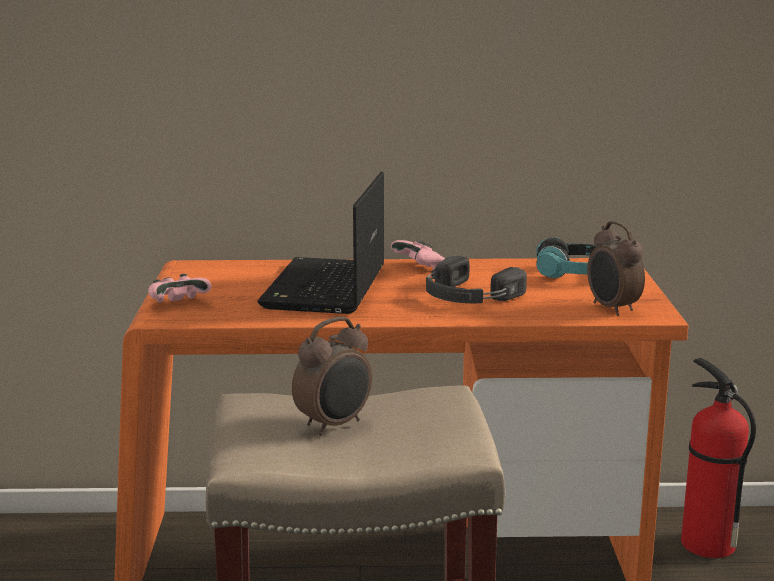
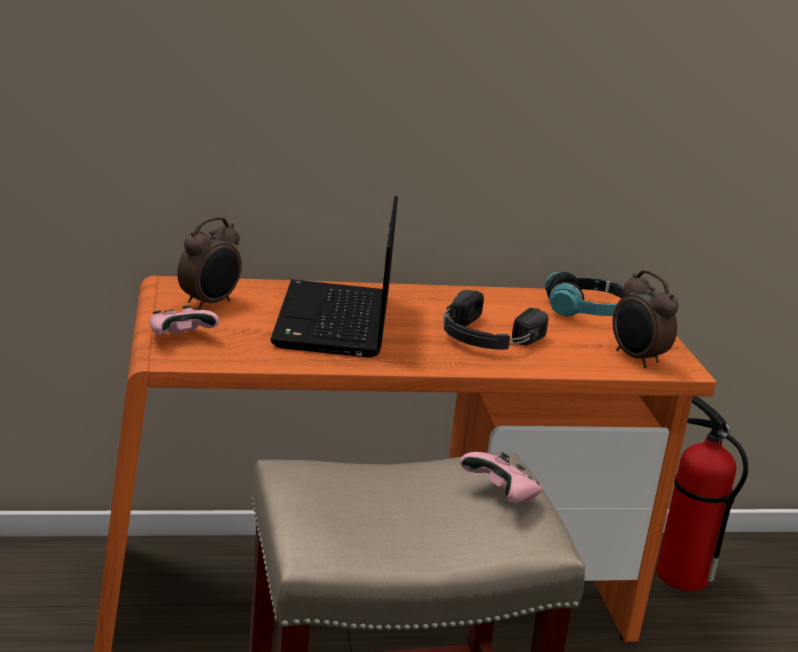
camera: 10 degrees left, 5 degrees up
(335, 425) = (399, 507): alarm clock -> alarm clock (210, 303)
(419, 268) = (424, 297): pink game controller -> pink game controller (501, 496)

